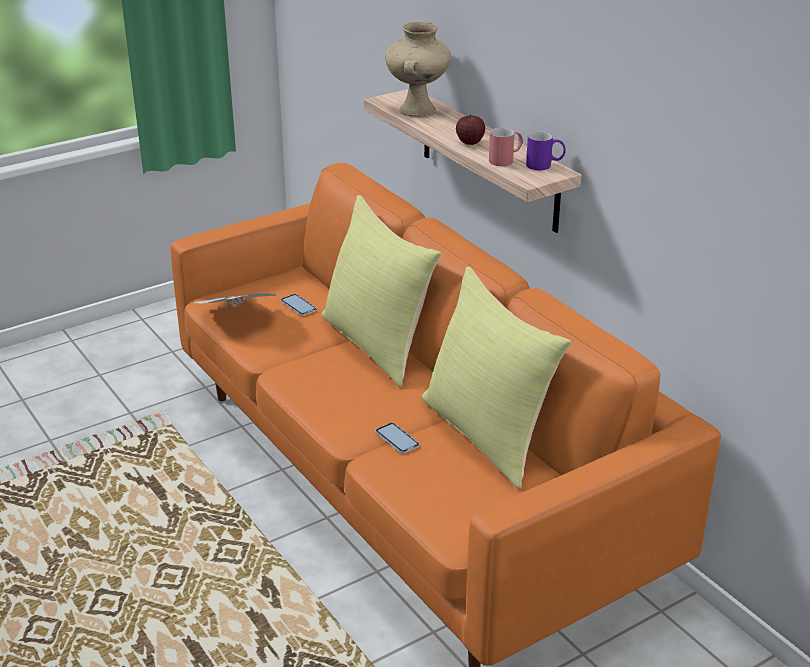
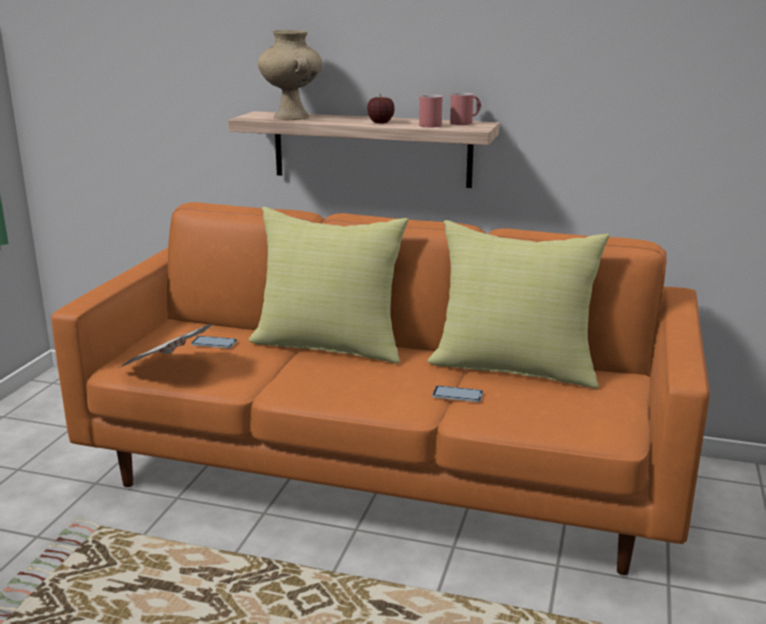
camera: 40 degrees left, 10 degrees down
(545, 166) = (465, 122): purple mug -> red mug

